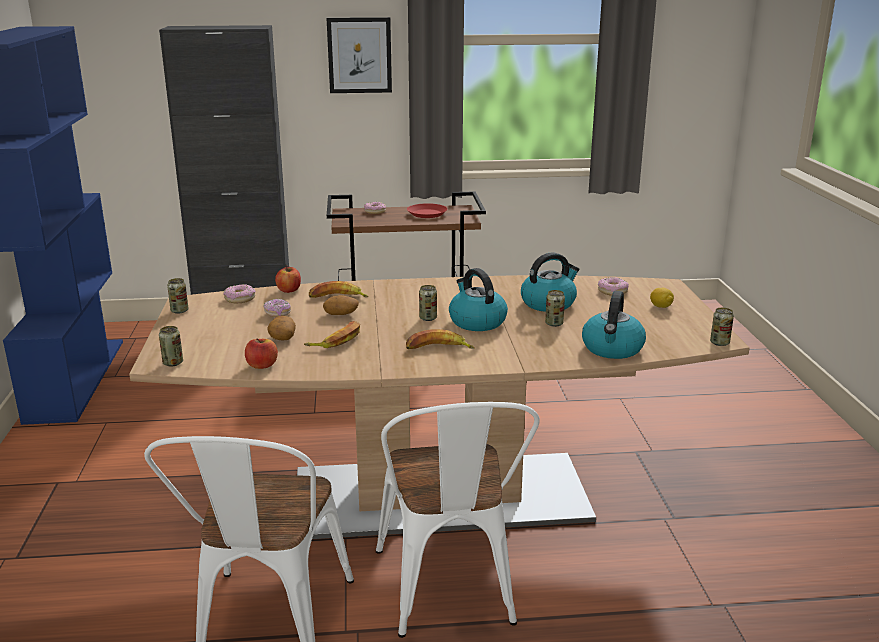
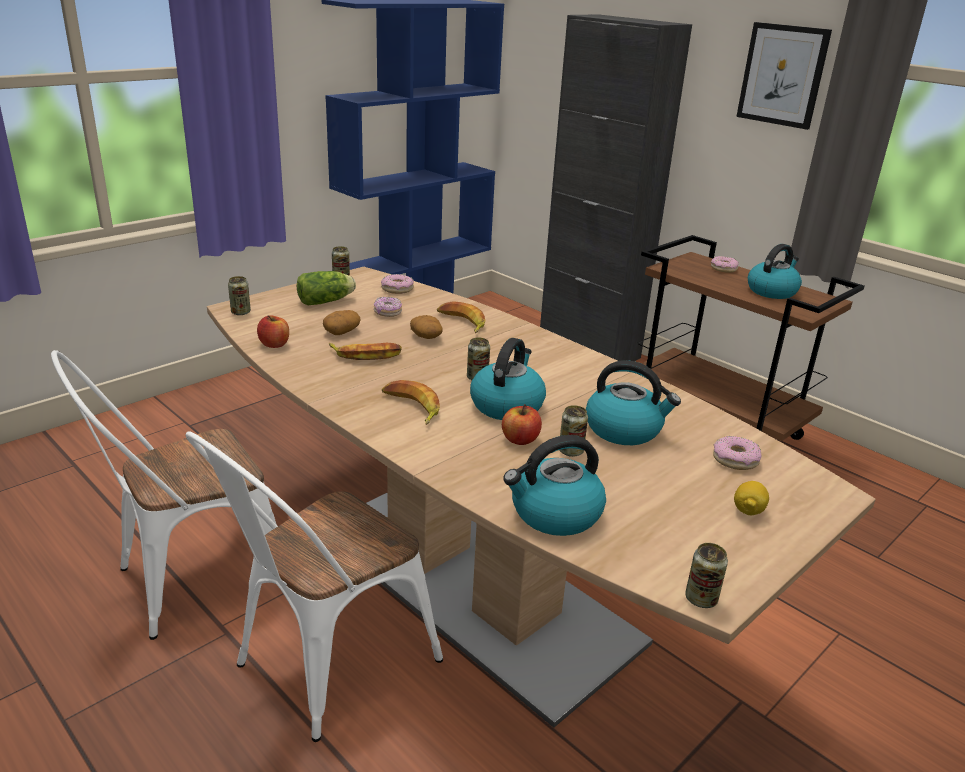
camera: 50 degrees right, 5 degrees up
(215, 327) = (327, 301): none -> lettuce
(289, 290) = (445, 299): apple -> apple (520, 439)
(426, 214) = (772, 291): red plate -> kettle

